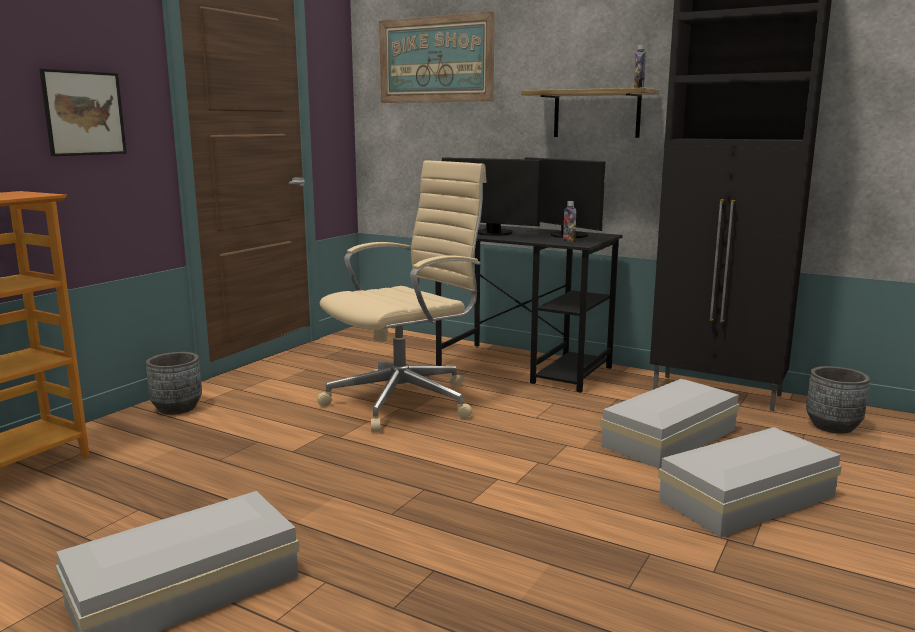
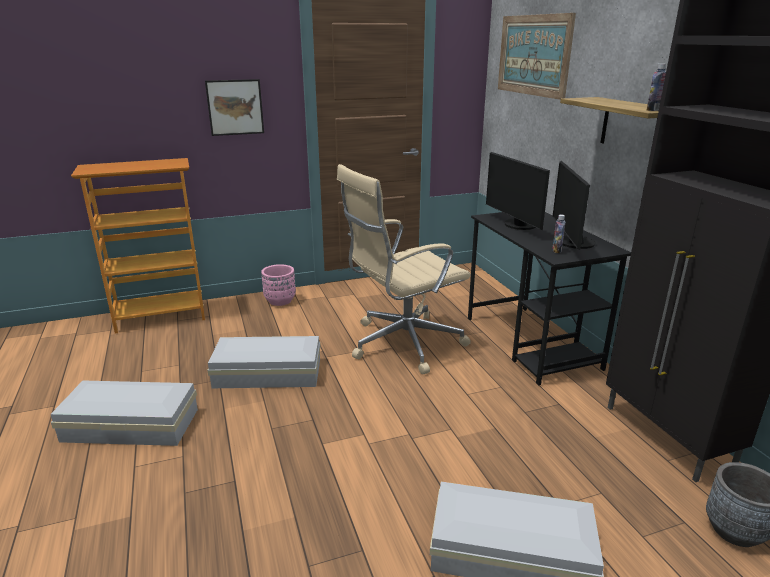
camera: 40 degrees right, 10 degrees up
(177, 408) = (280, 301): grey planter -> pink planter
(406, 401) = (402, 343): beige office chair -> beige office chair turned 150 degrees clockwise
(672, 437) = (544, 462): white storage box -> white storage box (269, 374)

